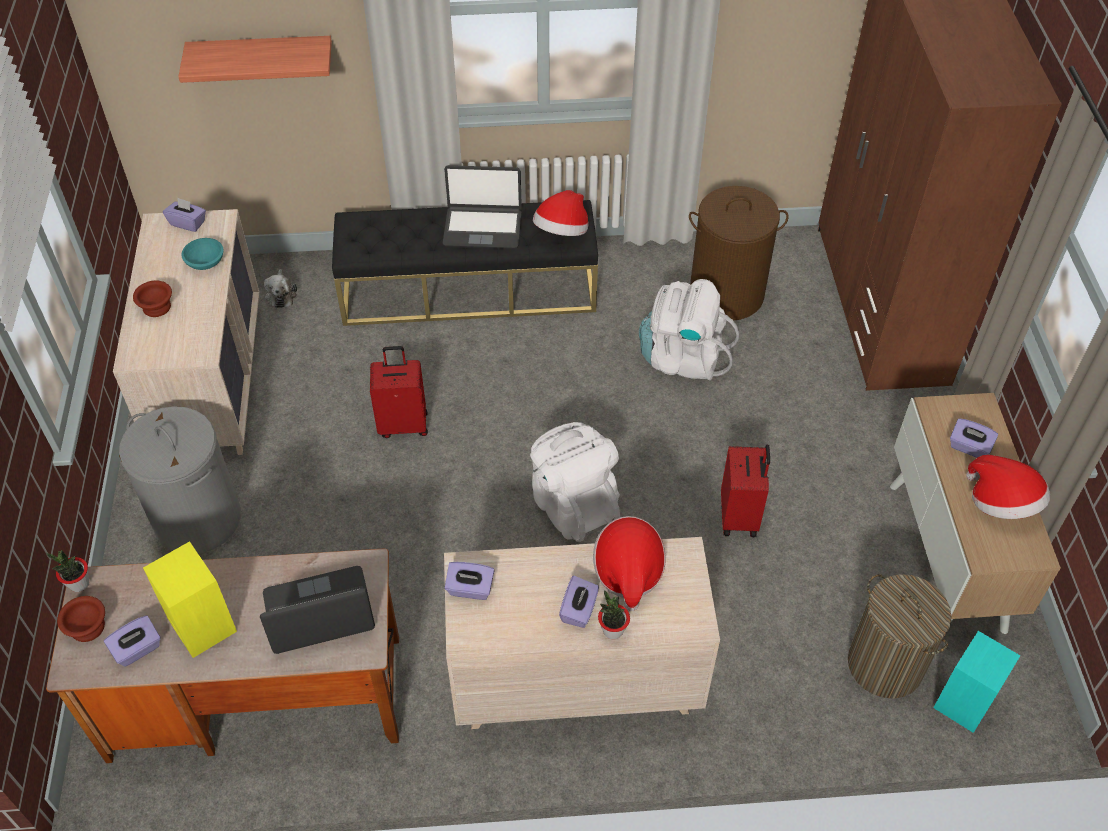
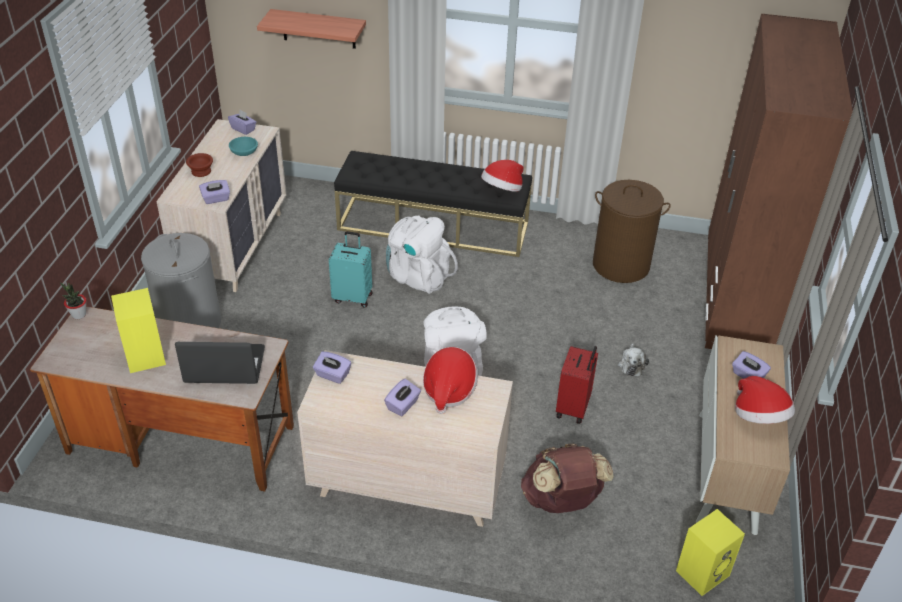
camera: 15 degrees right, 10 degrees down
(88, 626) = (73, 339): brown bowl -> none
(138, 649) = (97, 360): purple tissue box -> purple tissue box (216, 199)
(281, 294) = (303, 203): plush toy -> plush toy (631, 364)
(403, 424) = (353, 297): red suitcase -> turquoise suitcase
(482, 228) = (447, 177): laptop -> none
(612, 630) = (421, 423): potted plant -> none
(683, 358) = (571, 298): white backpack -> white backpack (418, 276)
(770, 651) = (561, 501): none -> brown backpack
(885, 664) = (648, 531): laundry basket -> none
(963, 700) = (702, 571): turquoise speaker -> yellow speaker

